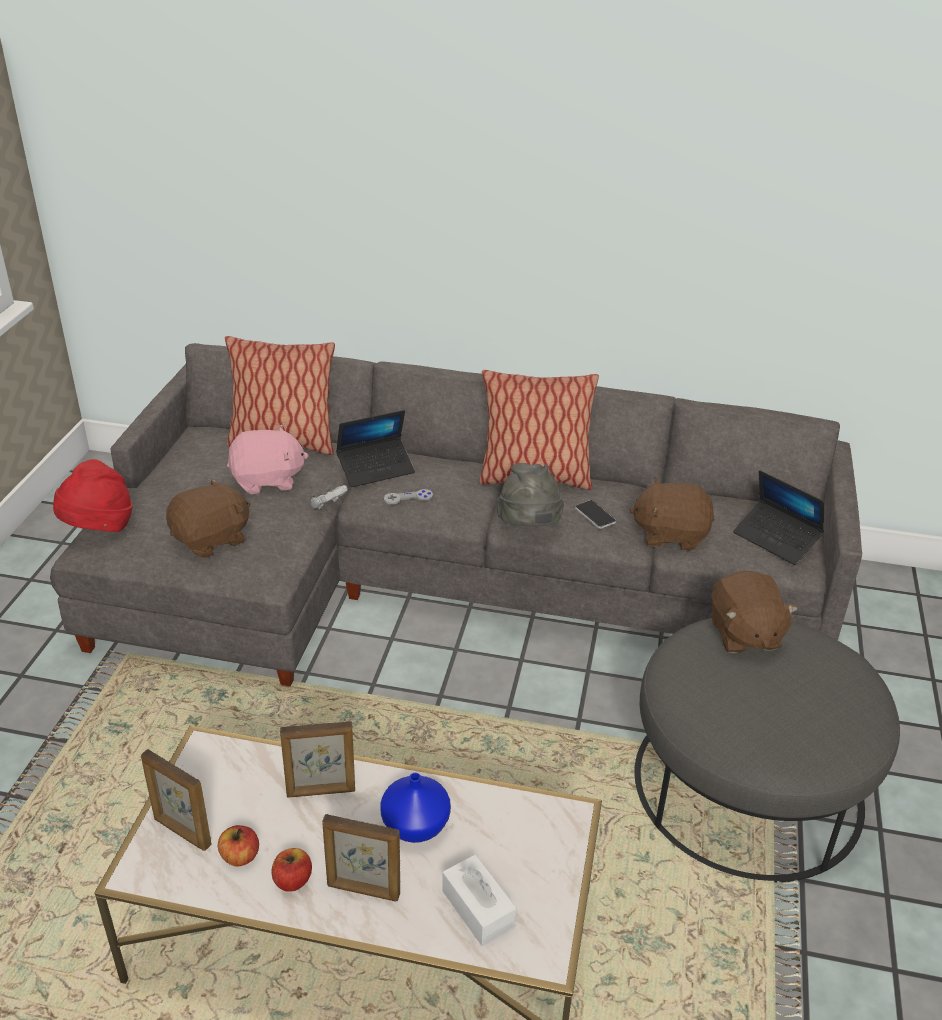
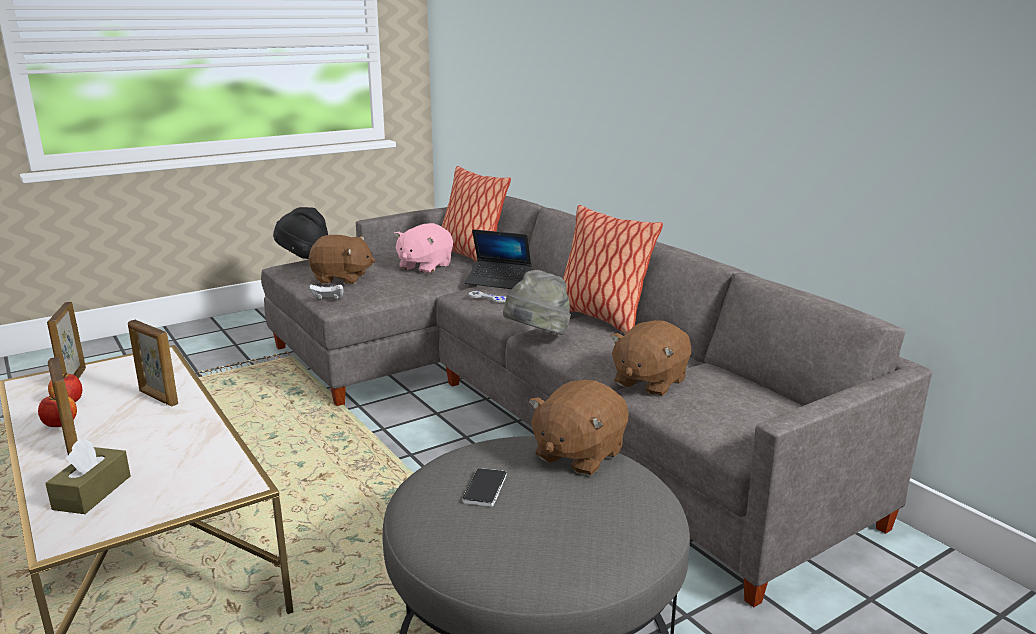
camera: 45 degrees right, 15 degrees down
(99, 528) = (304, 258): red hat -> black hat
(268, 480) = (424, 267): pink plush toy -> pink plush toy turned 90 degrees clockwise
(328, 506) = (435, 288): white game controller -> white game controller (328, 300)
(414, 826) = (158, 437): blue vase -> none
(478, 909) = (92, 492): white tissue box -> brown tissue box
(595, 515) = (602, 348): phone -> phone (485, 488)
(670, 534) = (649, 382): brown plush toy -> brown plush toy turned 105 degrees counterclockwise
(776, 539) = (743, 418): laptop -> none

